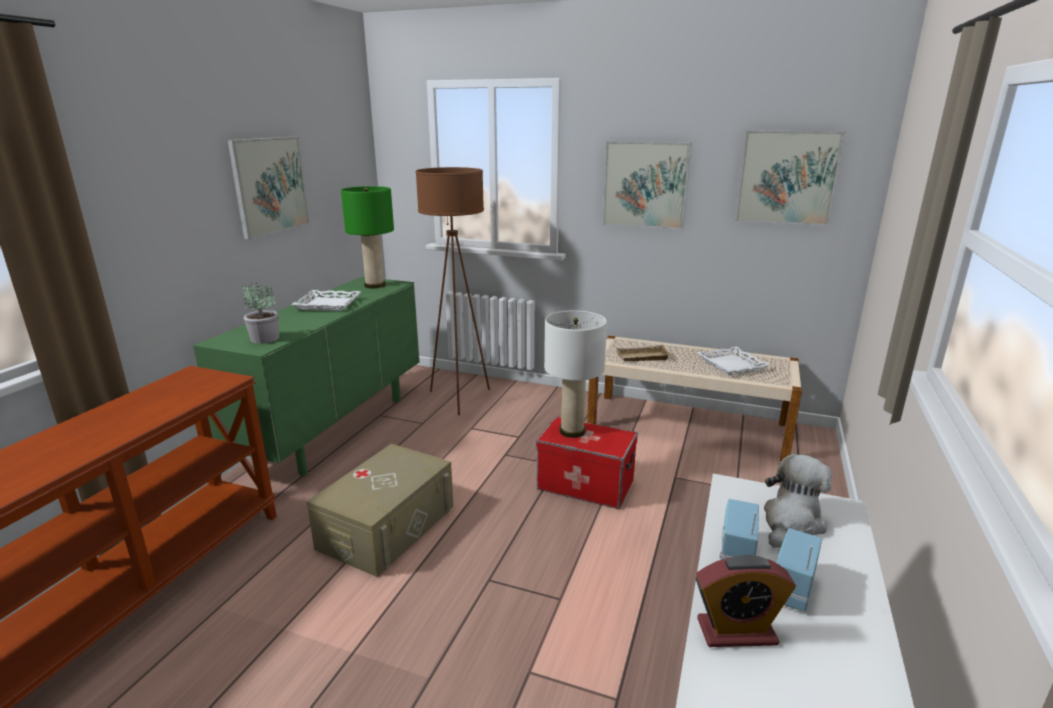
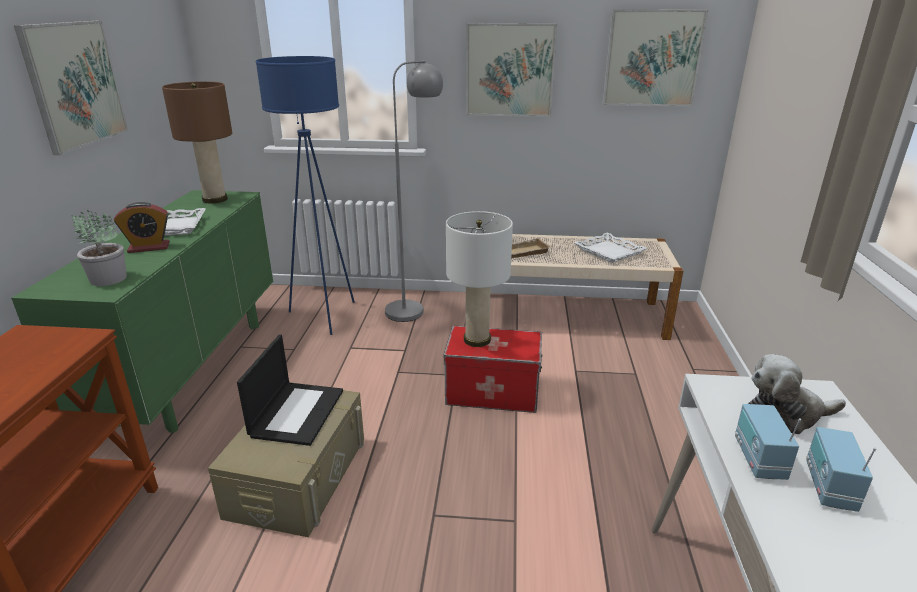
camera: 15 degrees left, 5 degrees up
(374, 285) = (214, 199): green table lamp -> brown table lamp
(392, 469) = (297, 412): none -> laptop
(459, 398) = (325, 316): brown floor lamp -> blue floor lamp
(541, 402) = (414, 309): none -> grey floor lamp
(736, 632) = (811, 548): alarm clock -> alarm clock (149, 247)
(791, 522) = (786, 415): plush toy -> plush toy turned 120 degrees counterclockwise

